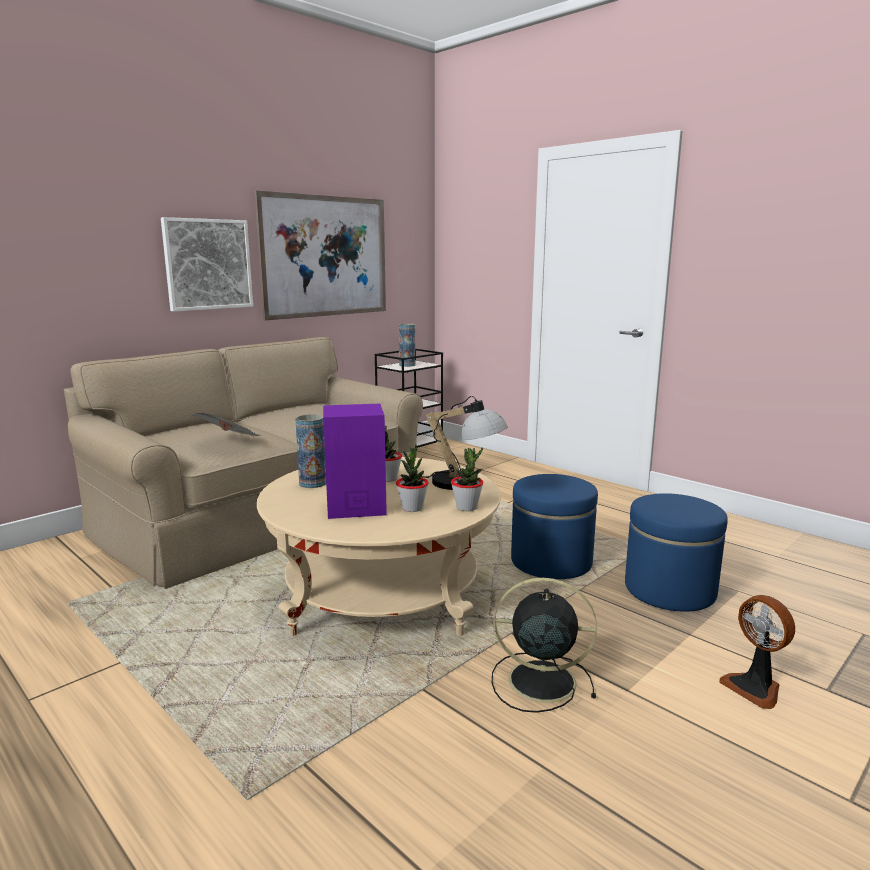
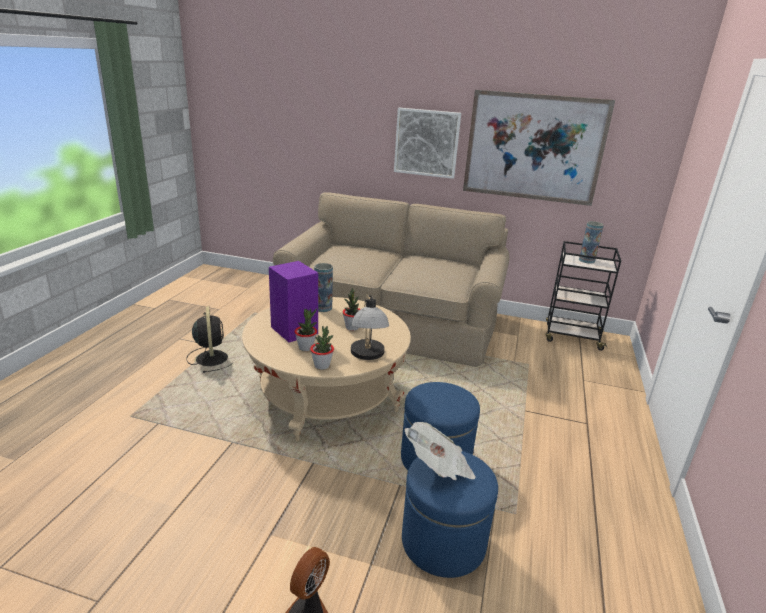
camera: 60 degrees right, 10 degrees up
(230, 442) = (343, 265): newspaper -> newspaper (439, 467)
(538, 681) = (261, 487): black fan -> black fan (212, 358)

